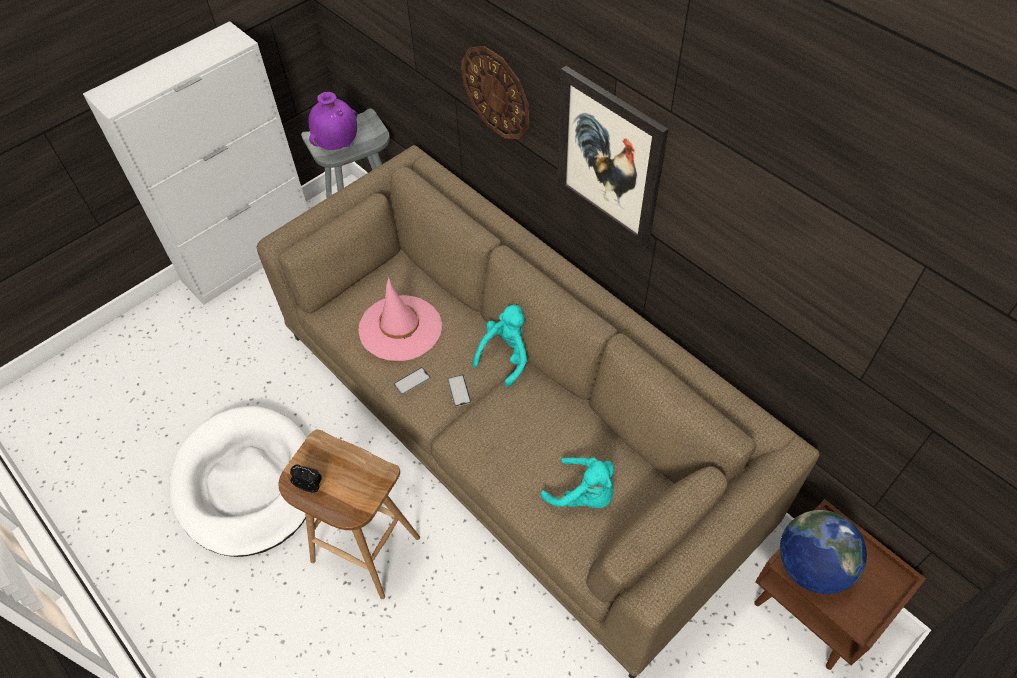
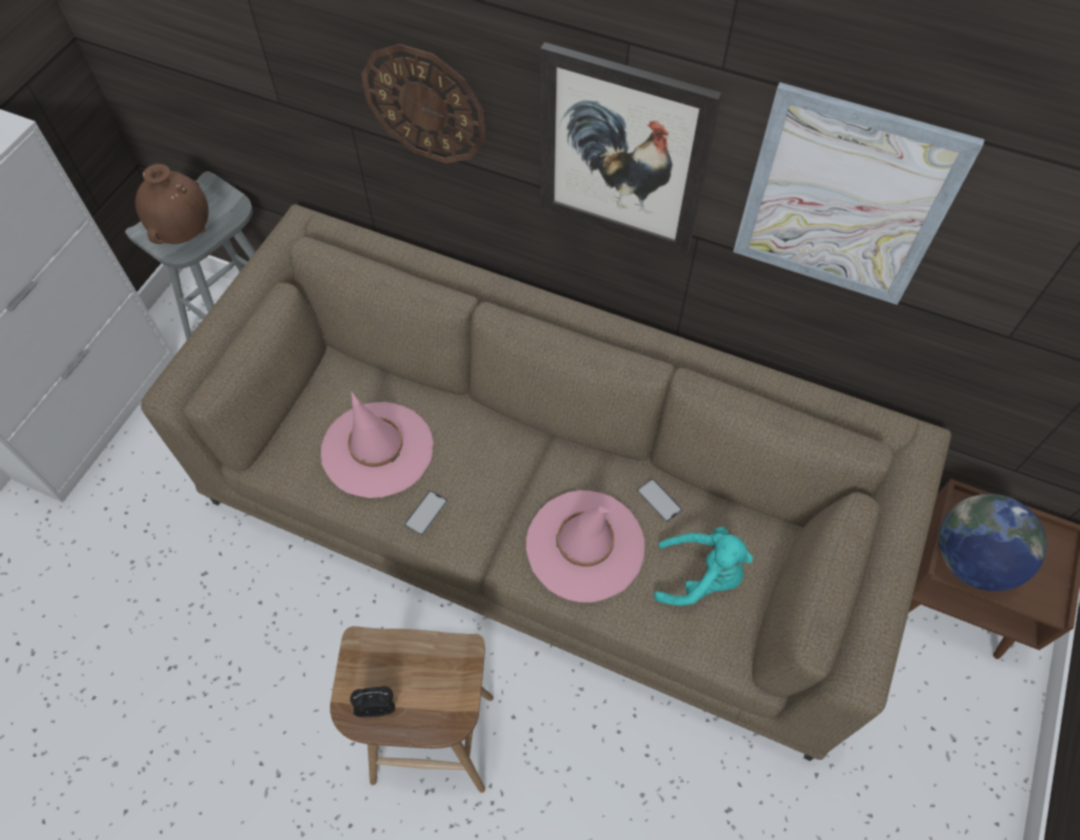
camera: 25 degrees left, 5 degrees up
(247, 483) = (238, 717): white dog bed -> none
(338, 144) = (185, 232): purple vase -> brown vase
(459, 390) = (490, 504): phone -> phone (659, 500)
(507, 356) = (527, 438): turquoise plush toy -> none
(510, 442) = (585, 546): none -> pink hat
(744, 231) = (844, 199): none -> picture

